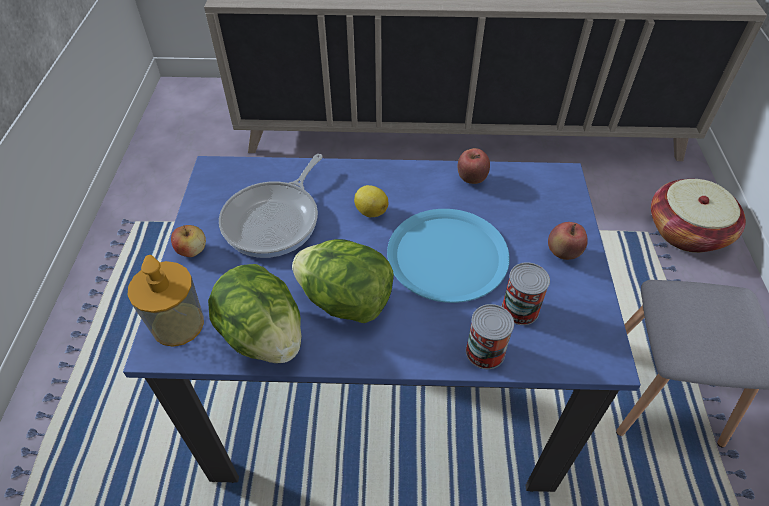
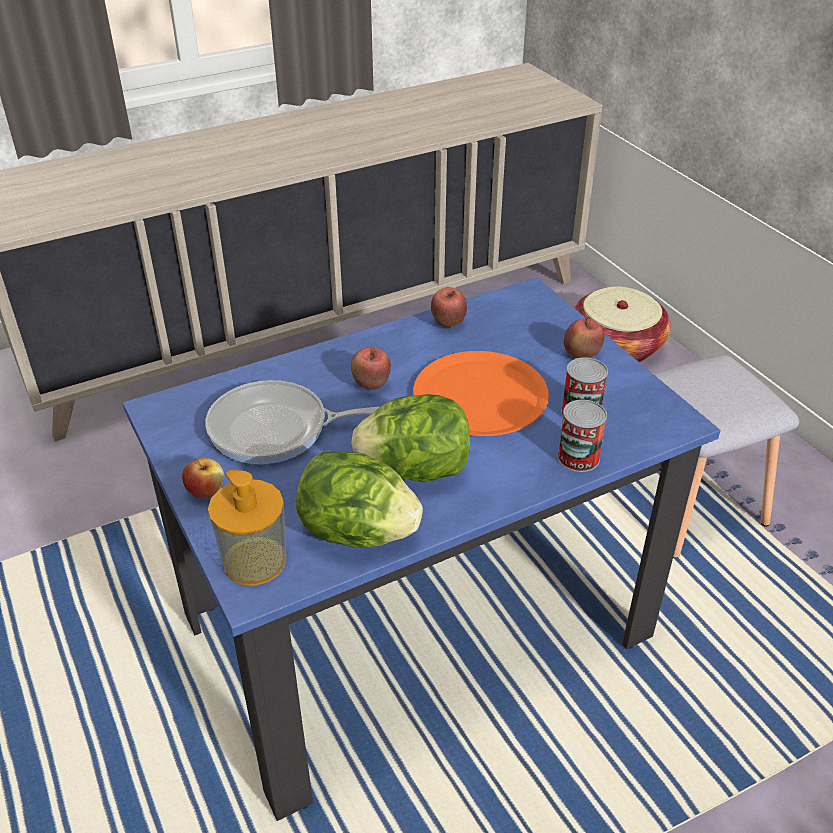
camera: 30 degrees left, 10 degrees down
(275, 220) = (275, 429): frying pan -> frying pan turned 90 degrees clockwise
(370, 211) = (371, 385): lemon -> apple
(447, 255) = (480, 395): blue plate -> orange plate

